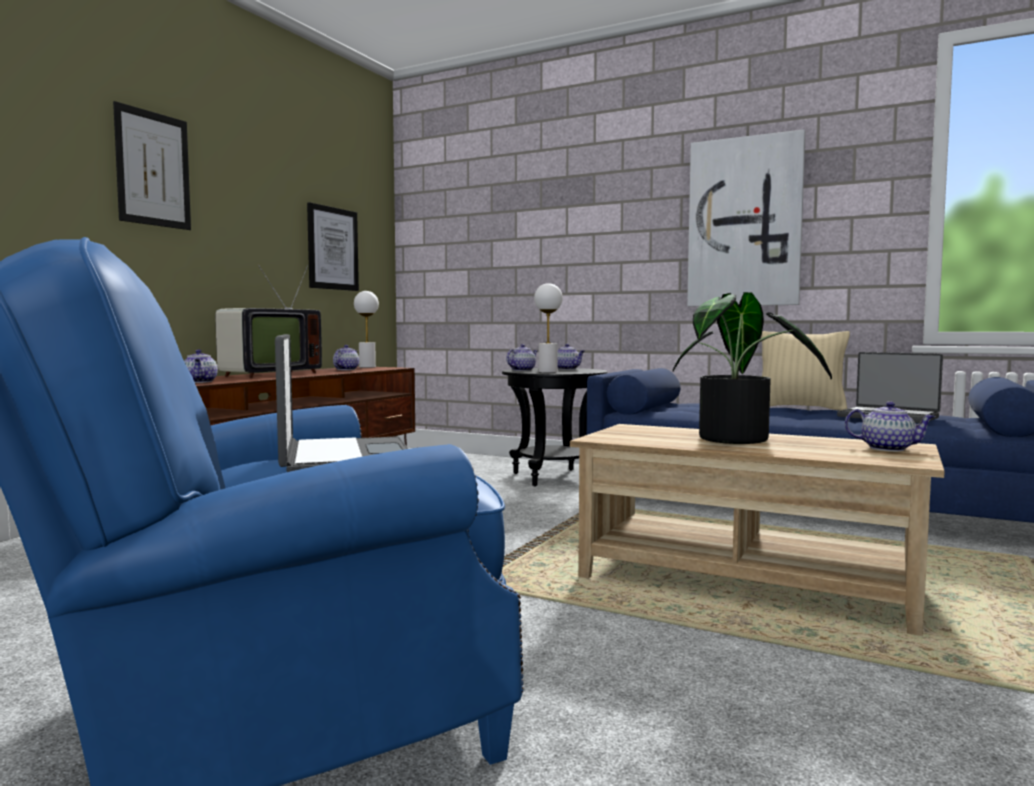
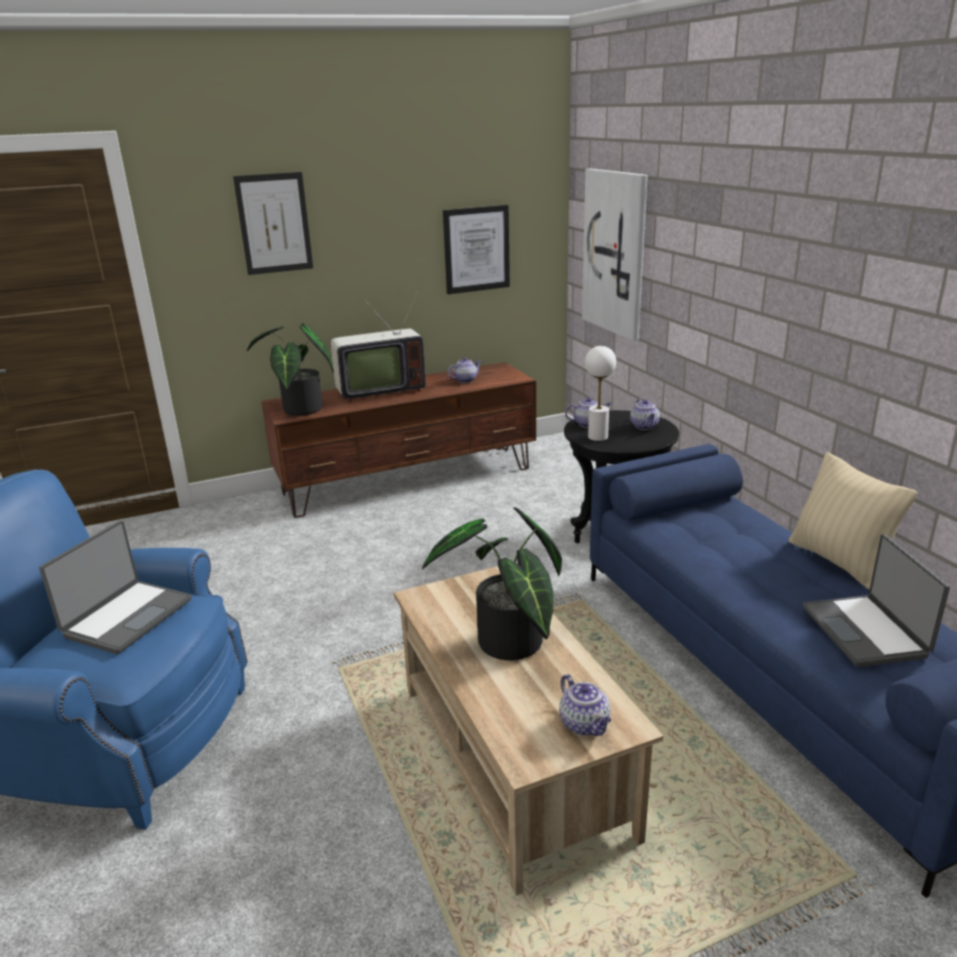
camera: 40 degrees right, 20 degrees up
(200, 382) = (299, 411): teapot -> potted plant
(367, 367) = (500, 371): white table lamp -> none
(744, 222) = (856, 296): picture -> picture (615, 253)

